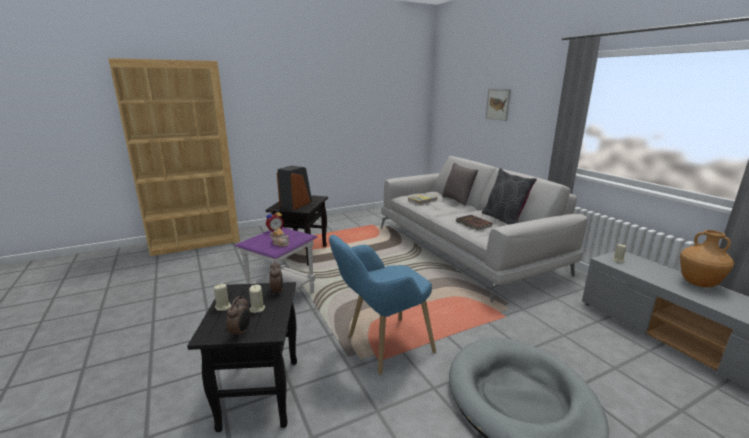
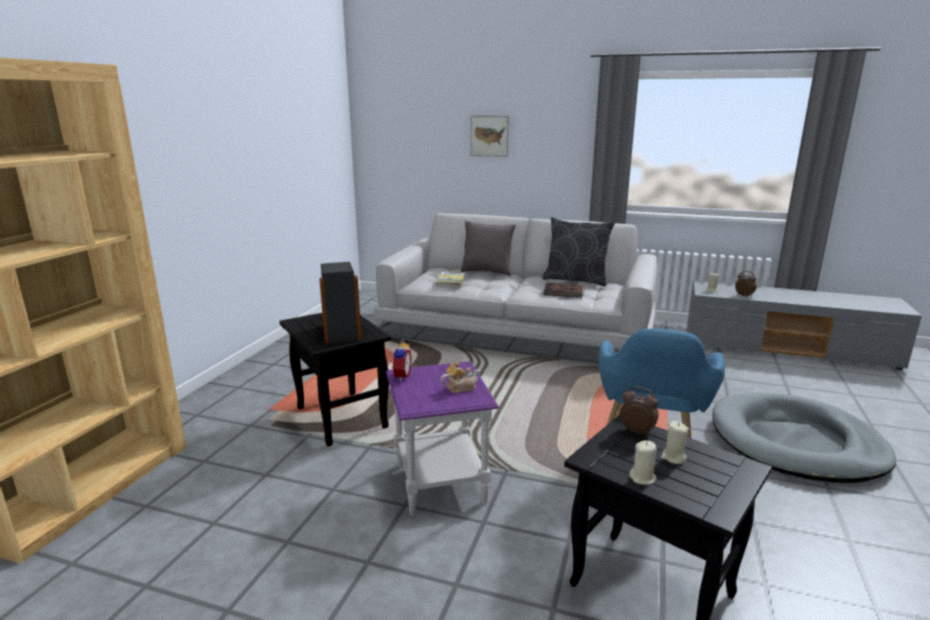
camera: 45 degrees left, 0 degrees up
(241, 332) = (731, 485): alarm clock -> alarm clock (744, 296)
(698, 284) = (779, 291): brown vase -> none

